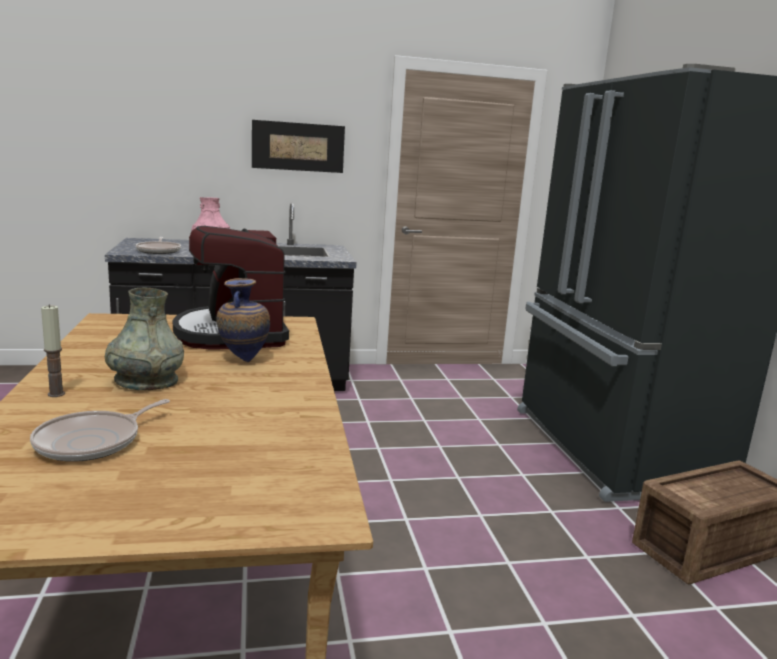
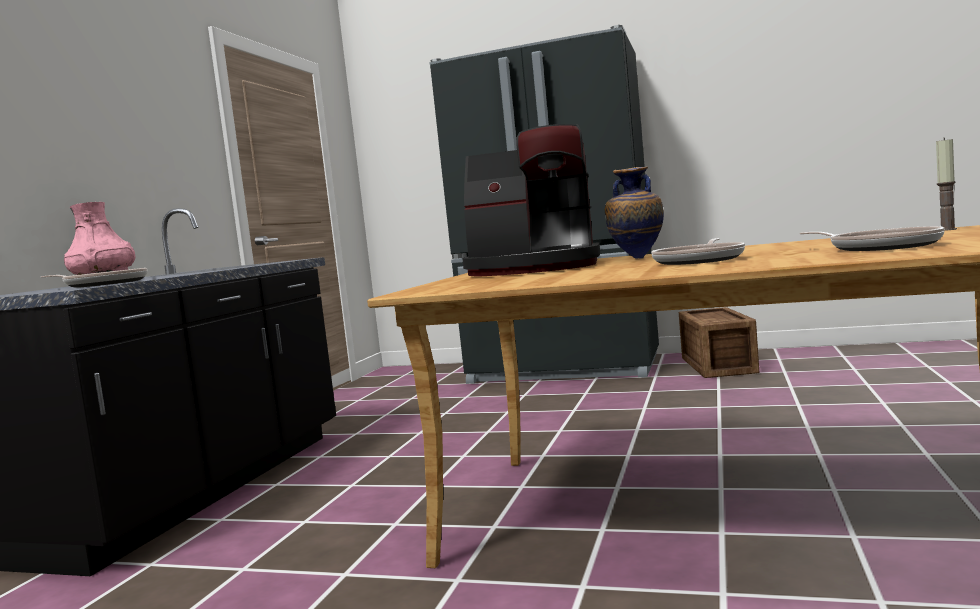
camera: 60 degrees left, 10 degrees down
(56, 394) = (742, 264): candle -> candle (947, 229)
(146, 381) = (700, 260): grey vase -> frying pan
(298, 146) = (141, 134): picture -> none

